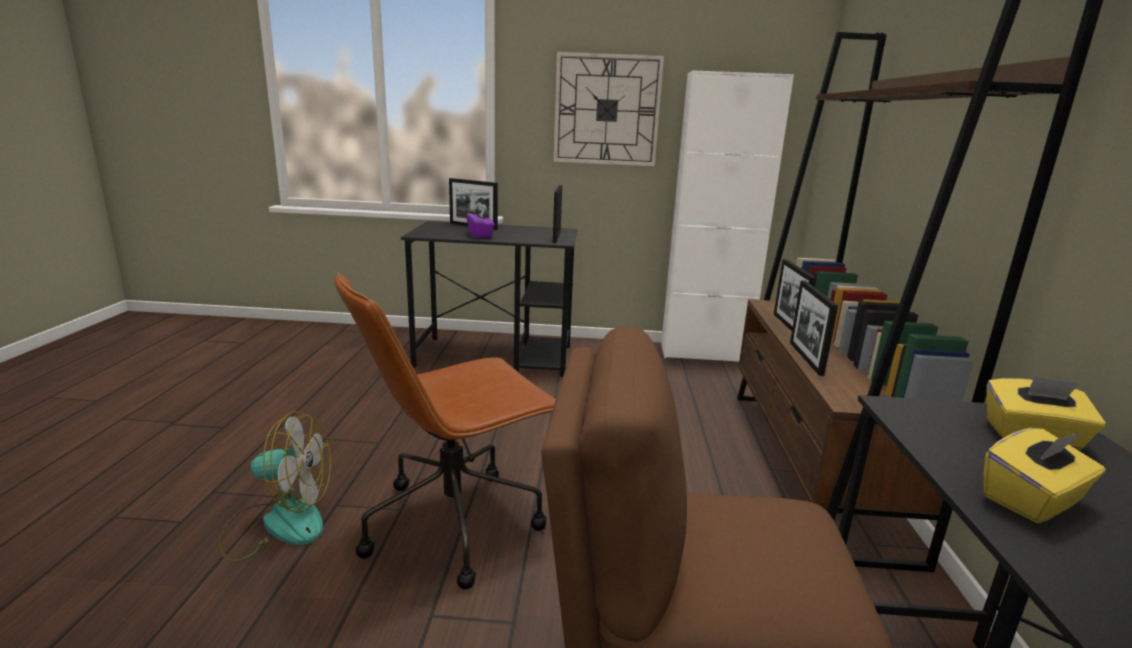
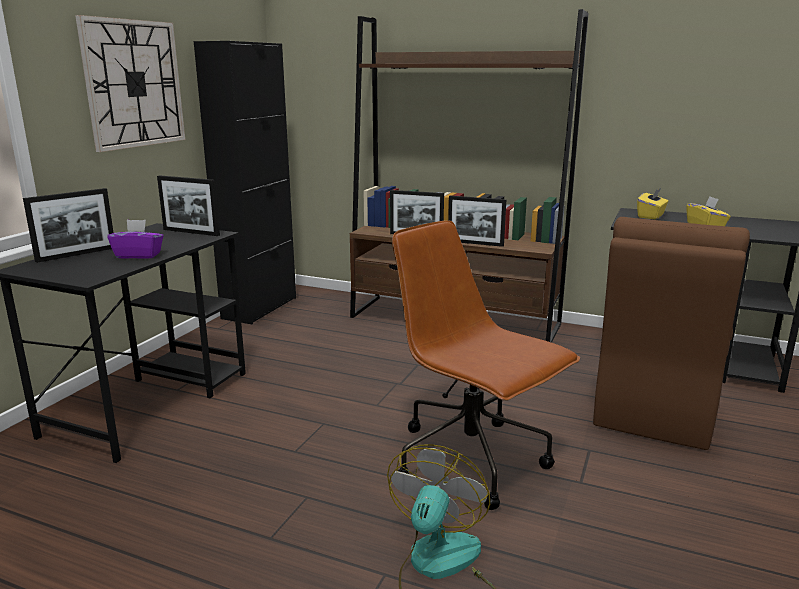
camera: 70 degrees left, 0 degrees up
(455, 522) = (472, 461): brown office chair -> brown office chair turned 150 degrees clockwise
(704, 353) = (260, 308): white cabinet -> black cabinet

